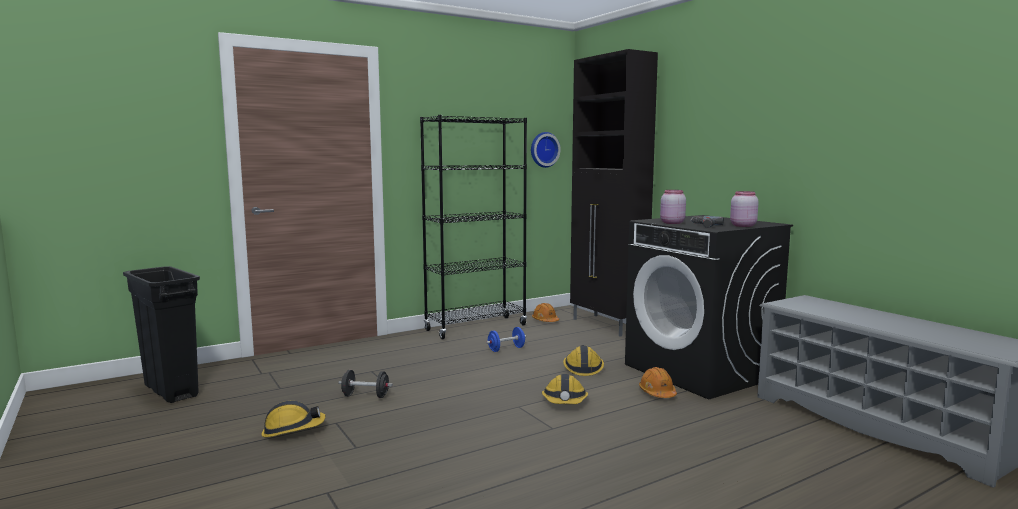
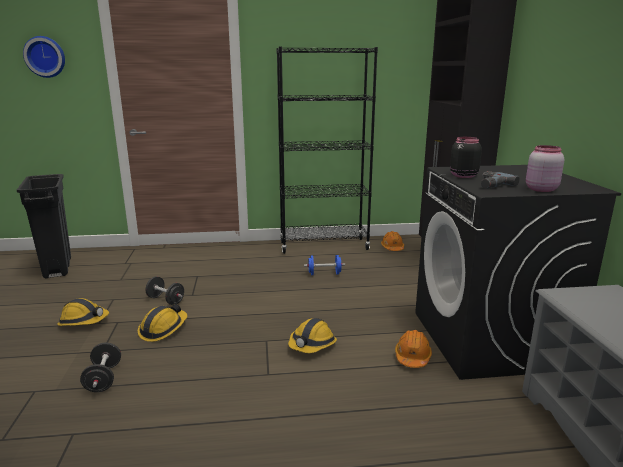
camera: 25 degrees right, 10 degrees up
(392, 466) = (103, 379): none -> black dumbbell
(543, 149) = (413, 79): wall clock -> wall clock (45, 57)
(583, 368) = (370, 309): hard hat -> hard hat (163, 329)
(671, 223) = (462, 176): pink jar -> black jar

